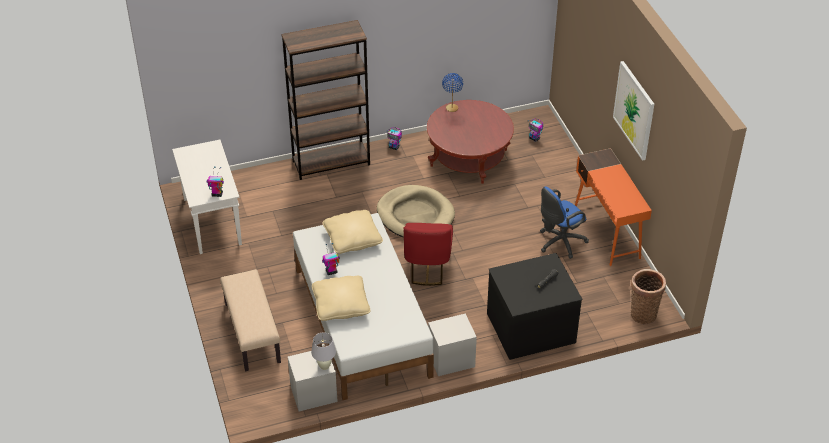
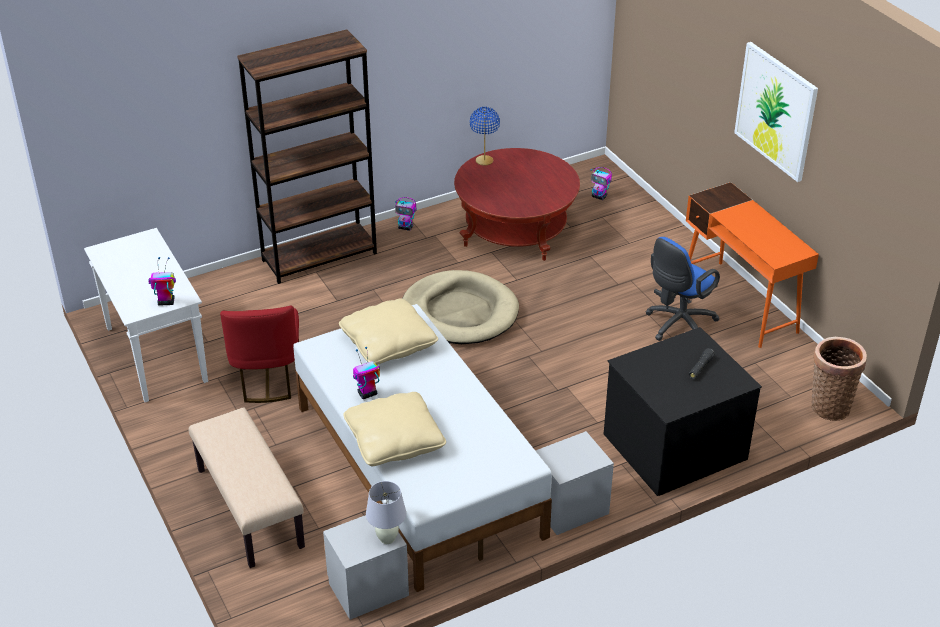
camera: 10 degrees left, 5 degrees down
(427, 268) = (497, 381): red chair -> red chair (267, 378)

